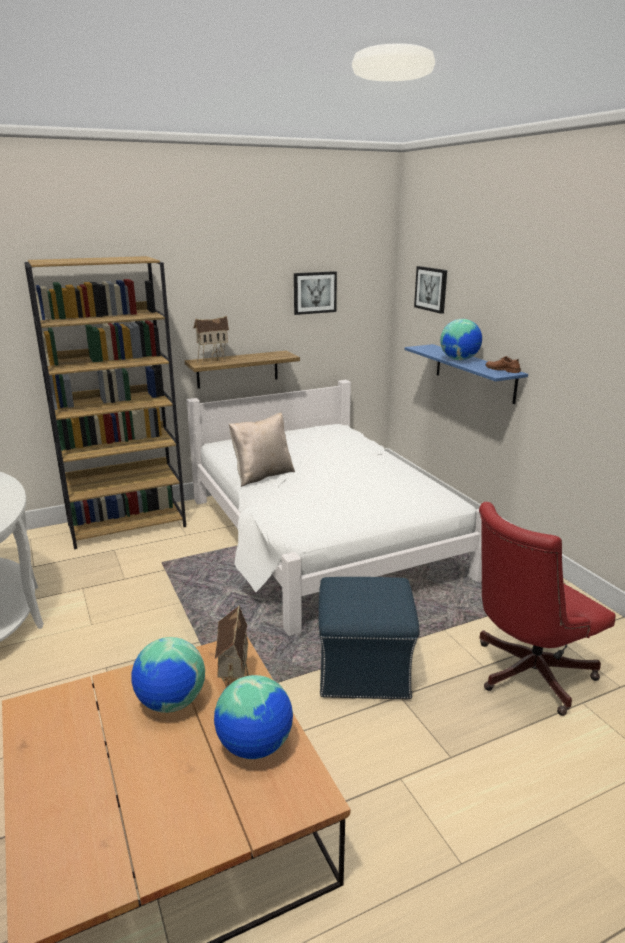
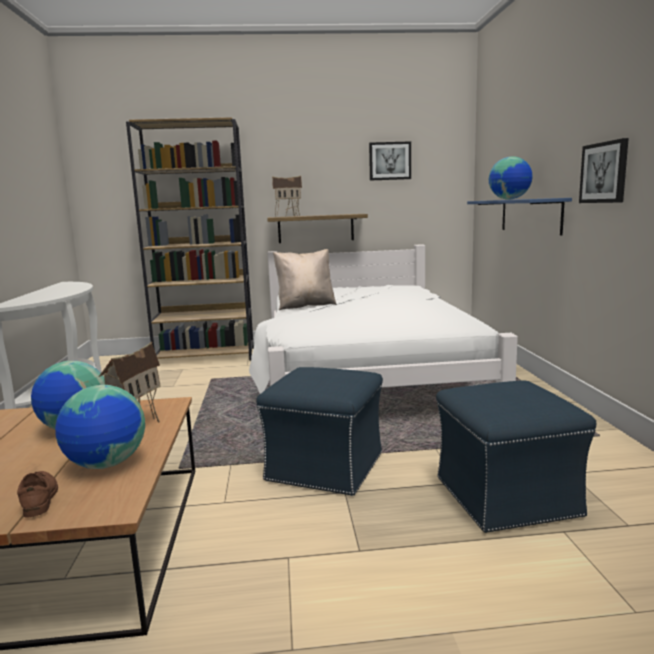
camera: 20 degrees right, 10 degrees down
(431, 289) = (497, 147): picture -> picture (604, 172)
(502, 370) = (546, 198): brown shoe -> brown shoe (39, 498)
(525, 674) = (505, 496): red office chair -> blue ottoman

